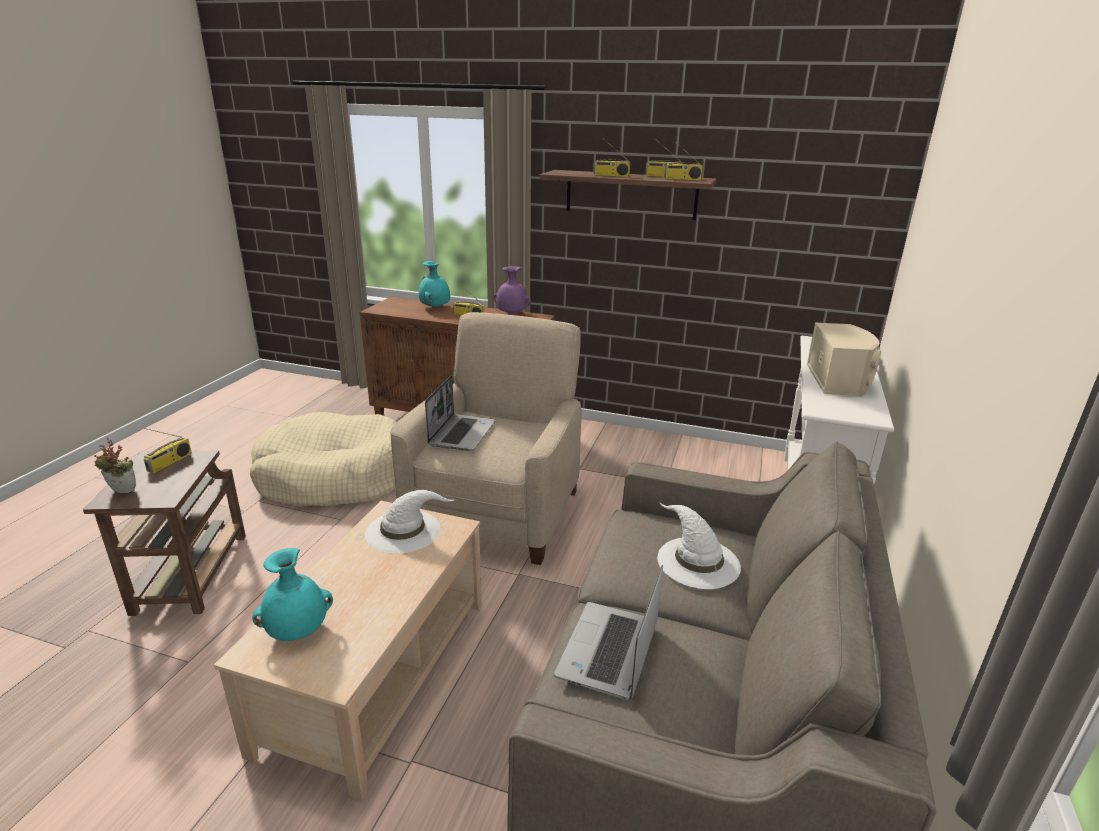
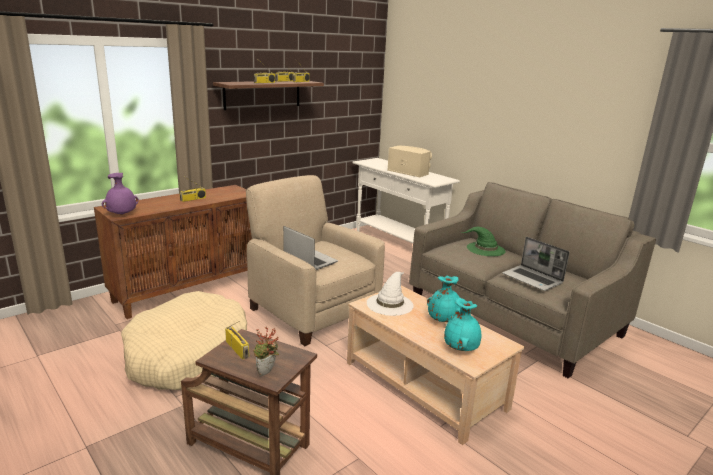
camera: 60 degrees left, 5 degrees down
(435, 307) = (154, 202): turquoise vase -> turquoise vase (443, 320)
(511, 314) = (212, 191): purple vase -> purple vase (122, 214)
(697, 561) = (485, 249): white hat -> green hat

